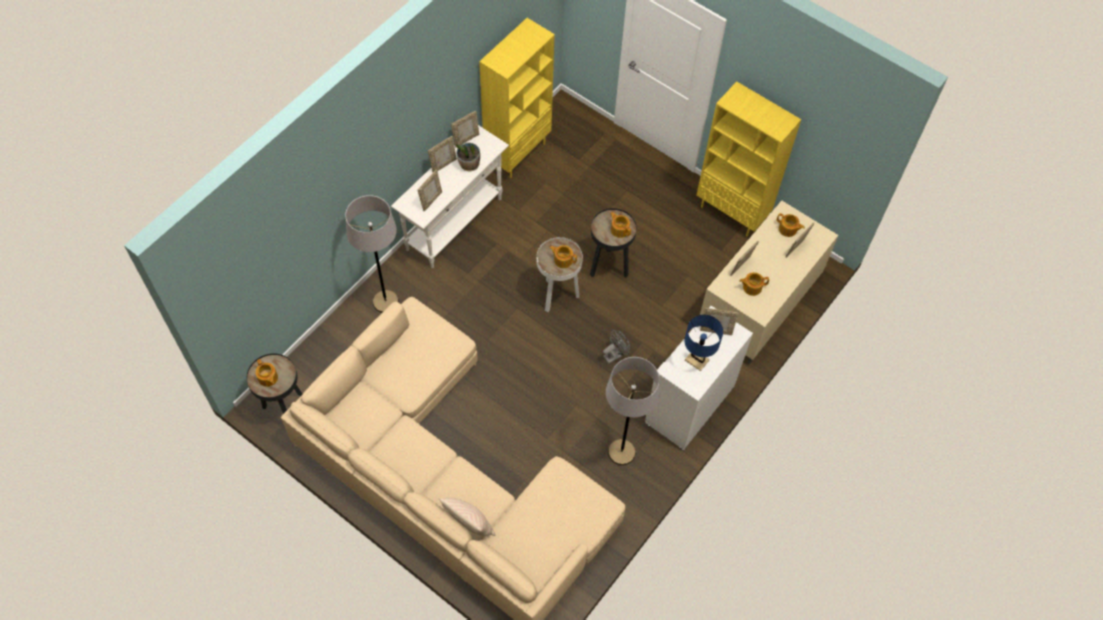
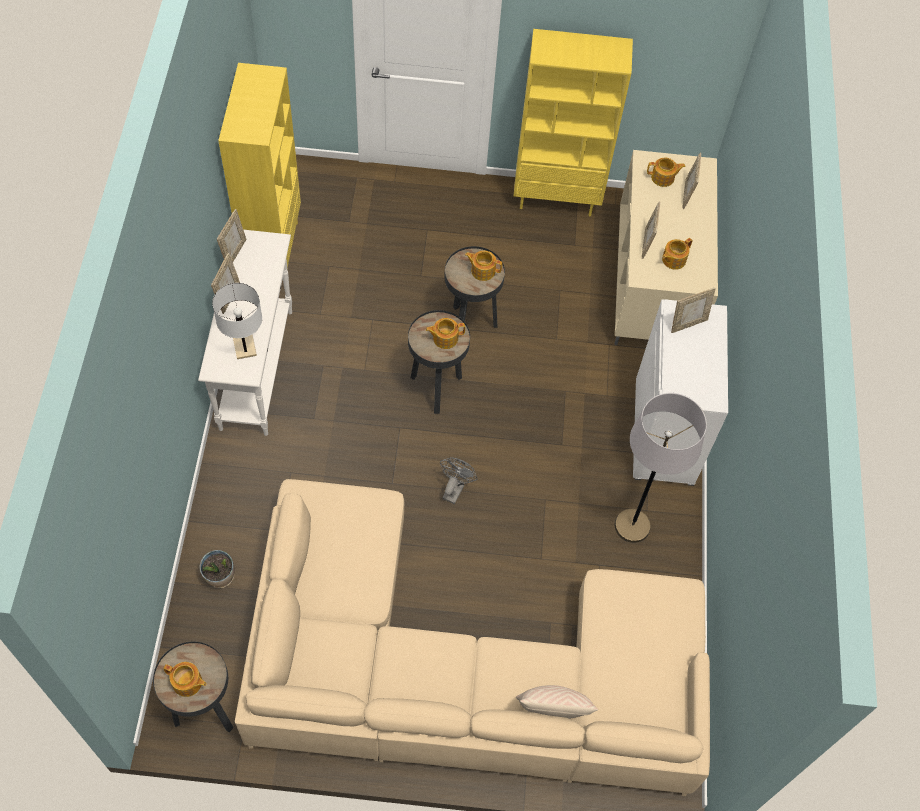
camera: 35 degrees left, 0 degrees up
(385, 302) = (239, 506): grey floor lamp -> none
(431, 200) = (244, 347): picture frame -> white table lamp
(469, 165) = (260, 281): potted plant -> potted plant (220, 577)
(558, 295) = (436, 388): white side table -> black side table
(615, 354) = (546, 420): grey fan -> grey fan (454, 488)
(696, 360) = (693, 368): blue table lamp -> none

